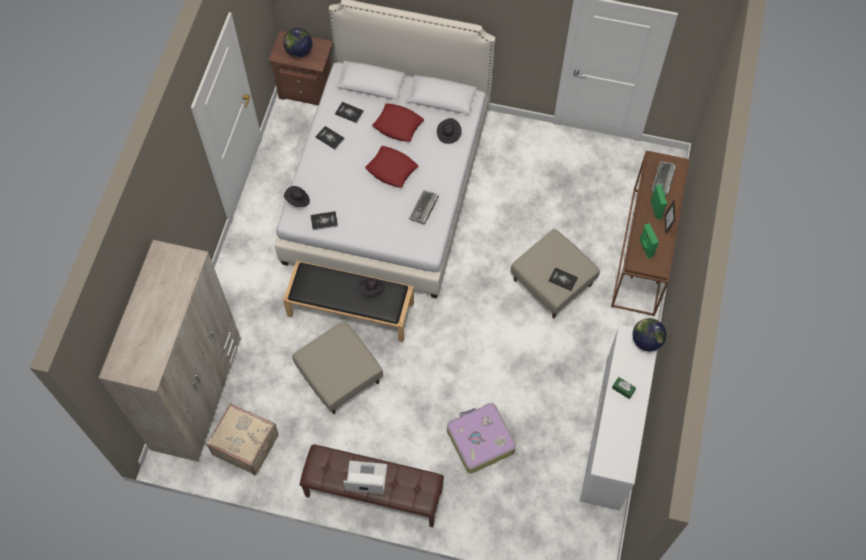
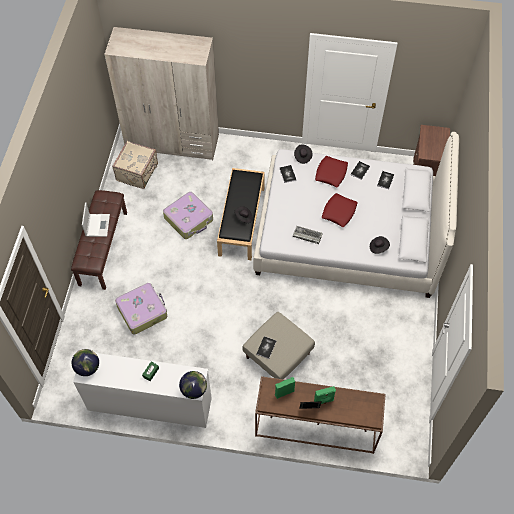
camera: 85 degrees right, 5 degrees down
(299, 51) = (433, 142): globe -> globe (87, 368)
(339, 375) = (189, 219): beige ottoman -> suitcase
(398, 125) = (380, 213): red pillow -> red pillow (331, 173)
(663, 180) = (355, 406): keyboard -> none

